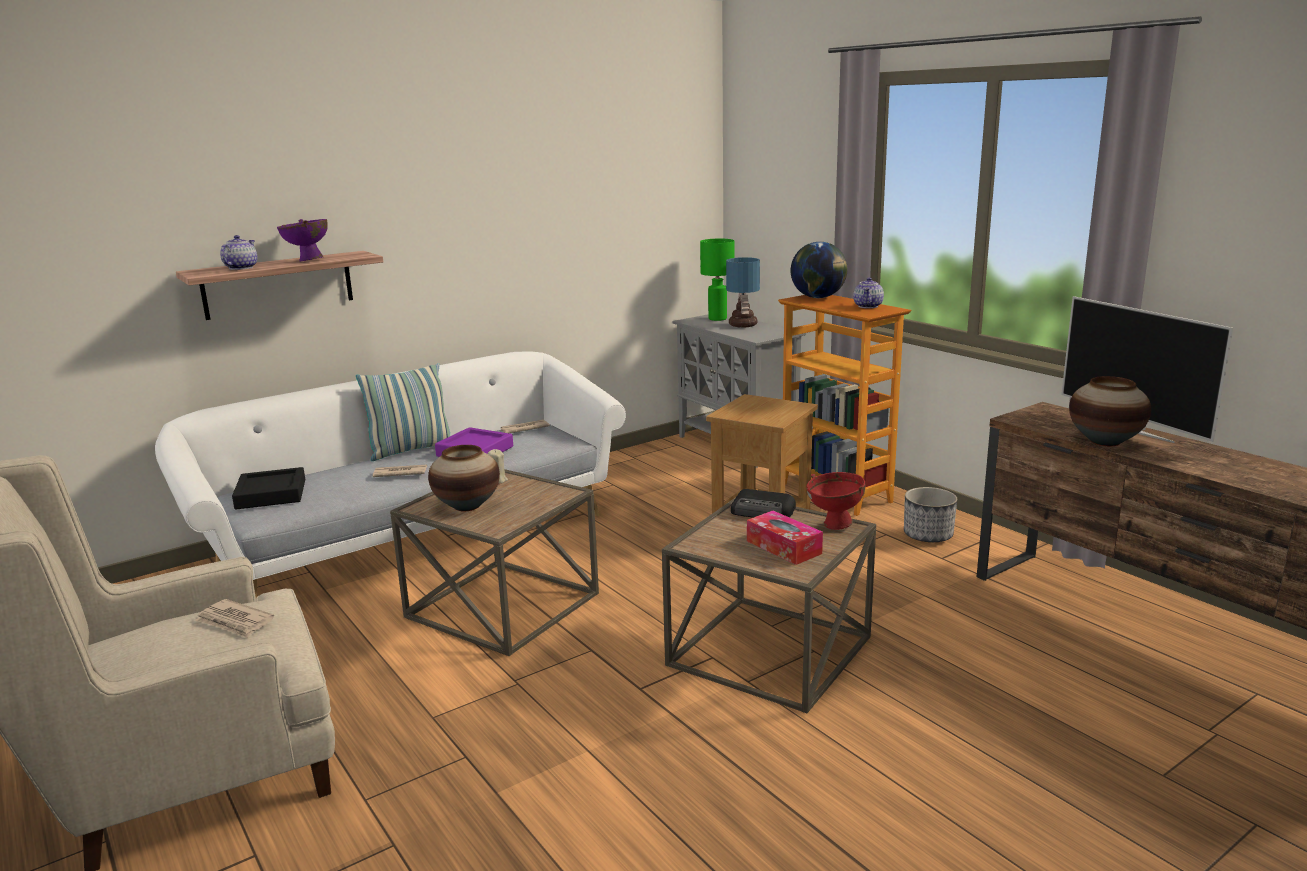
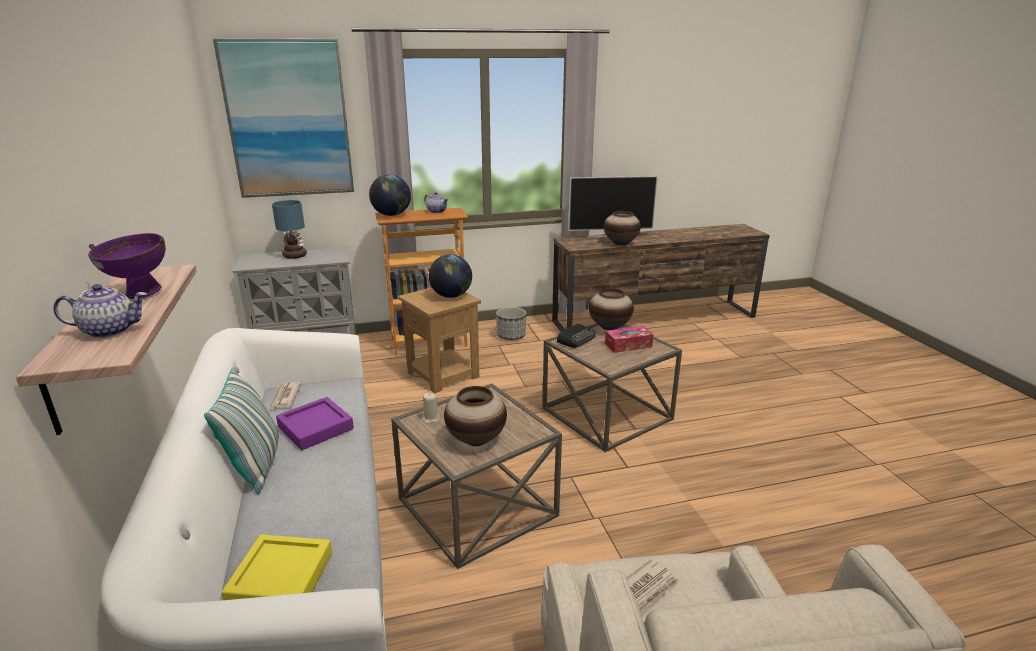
camera: 70 degrees left, 5 degrees up
(241, 268) = (110, 330): teapot -> teapot turned 135 degrees clockwise
(271, 494) = (281, 578): black tray -> yellow tray
(399, 473) = (324, 476): newspaper -> none
(717, 319) = (261, 258): green table lamp -> none
(775, 413) = (451, 296): none -> globe
(778, 163) = (288, 120): none -> picture
(835, 526) = (609, 327): red bowl -> vase

